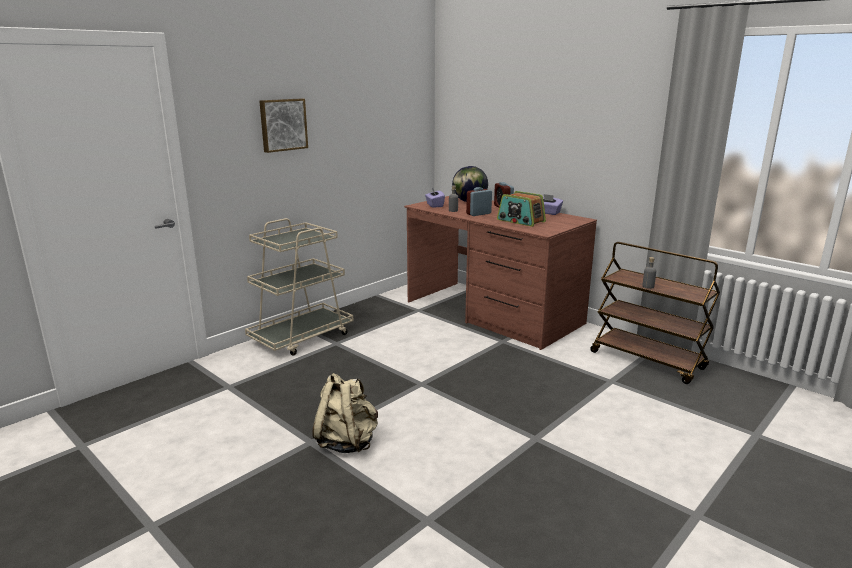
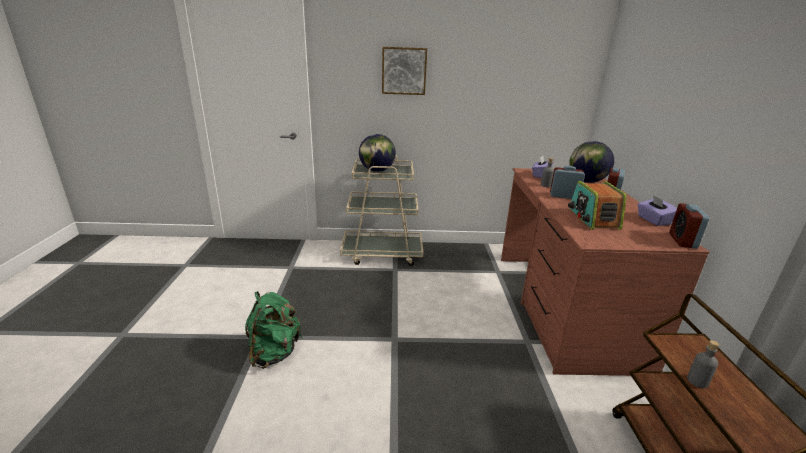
camera: 45 degrees right, 5 degrees up
(287, 239) = (377, 170): none -> globe
(347, 442) = (274, 353): beige backpack -> green backpack
(579, 218) = (682, 241): none -> alarm clock

